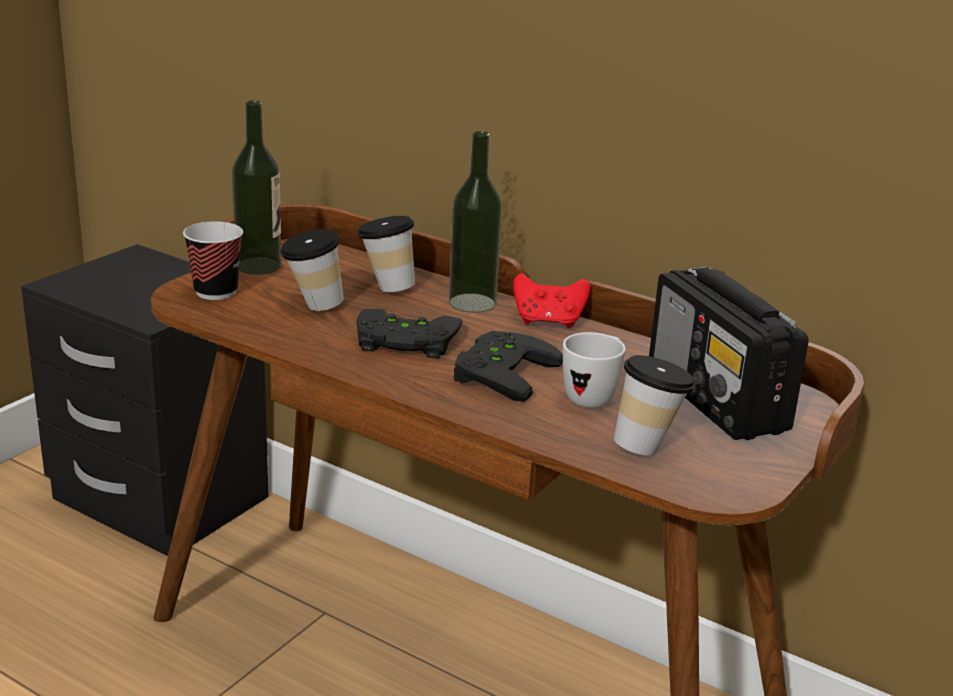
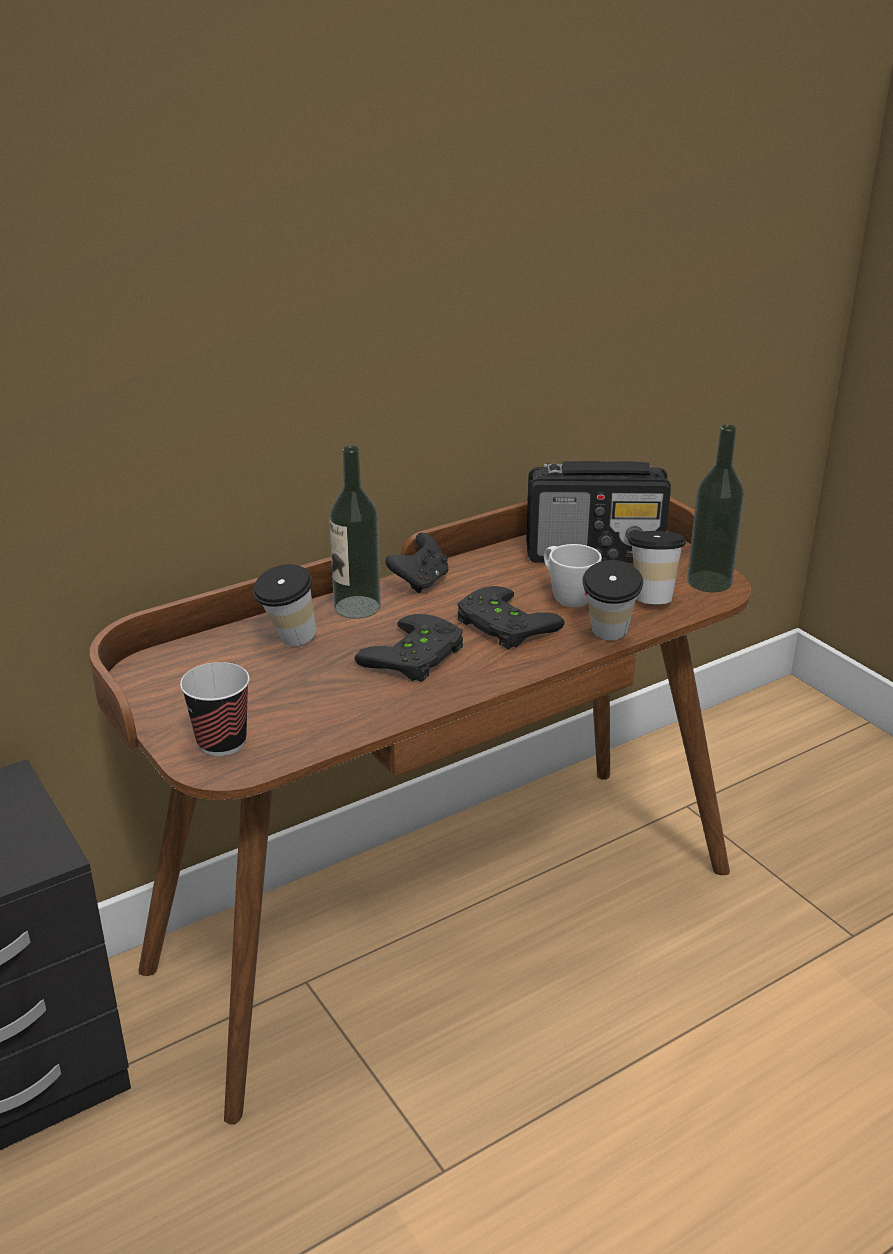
camera: 65 degrees left, 5 degrees up
(258, 266) = (171, 705): bottle -> bottle (709, 581)
(312, 306) = (304, 690): cup -> cup (608, 638)
(548, 322) = (420, 582): red game controller -> black game controller

